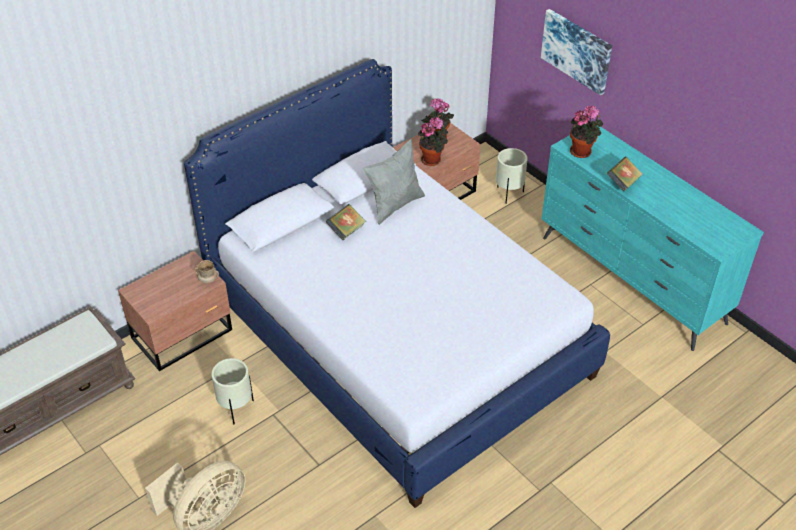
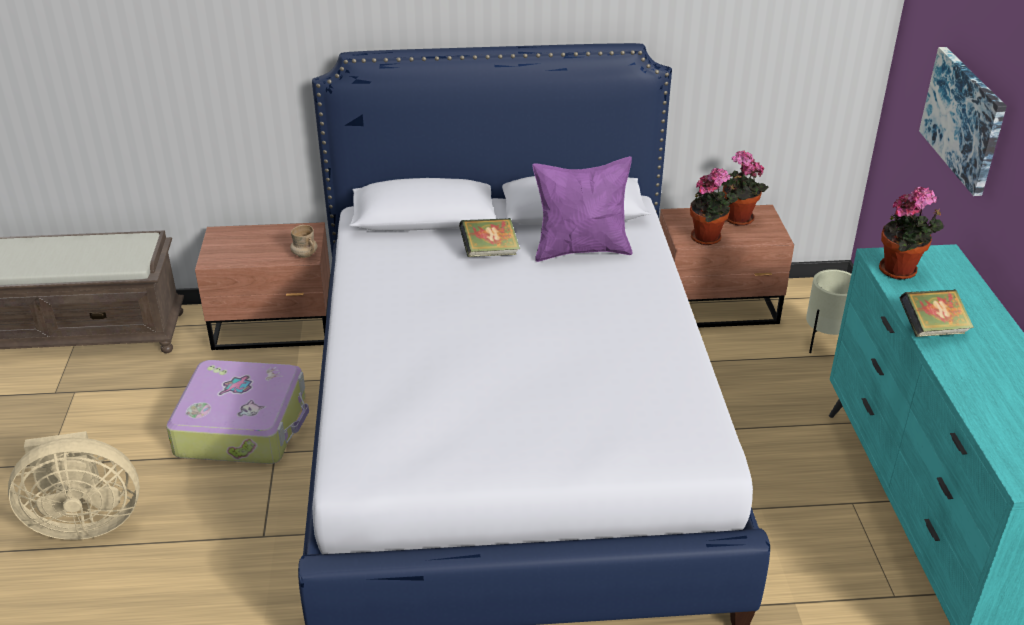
camera: 35 degrees right, 10 degrees down
(236, 408) = (243, 426): beige planter -> suitcase
(395, 205) = (581, 250): grey pillow -> purple pillow

